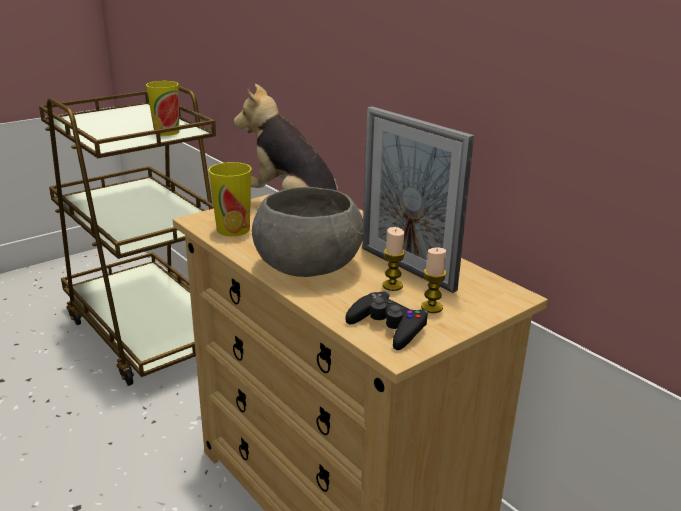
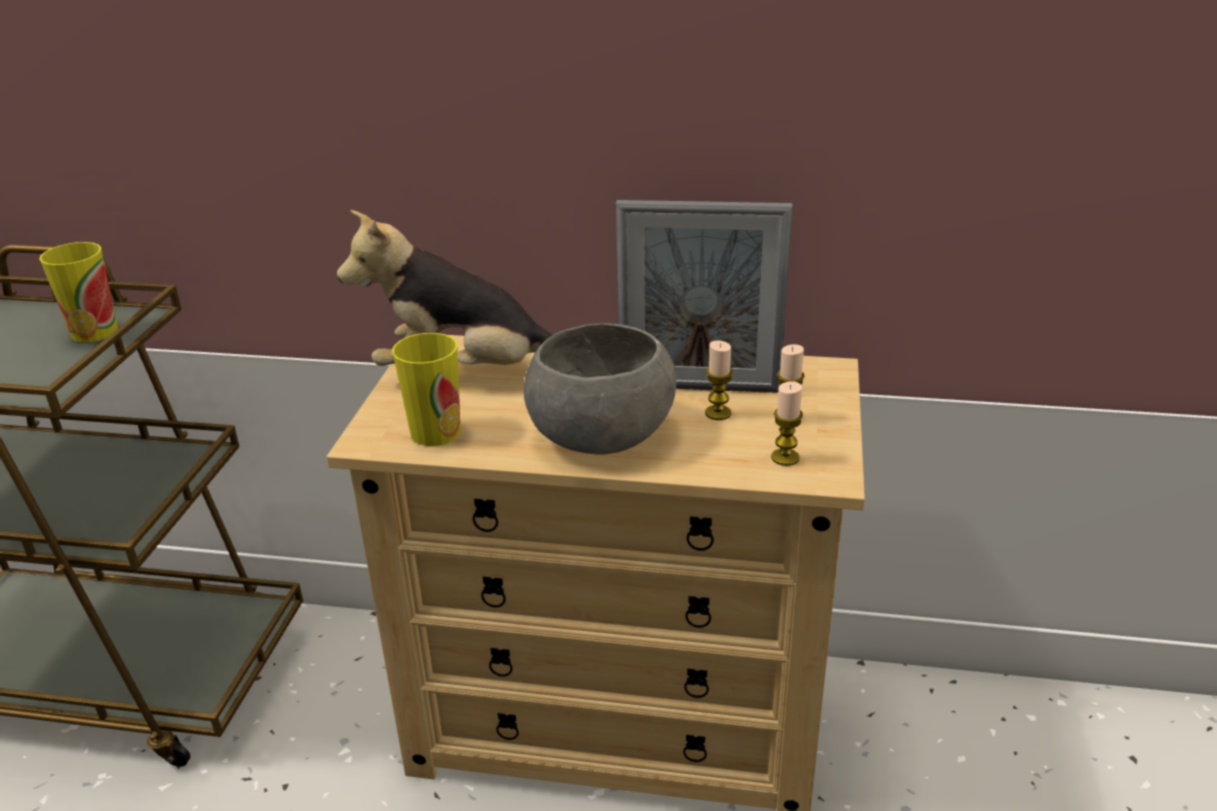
camera: 40 degrees left, 5 degrees up
(387, 327) = (785, 458): black game controller -> candle

